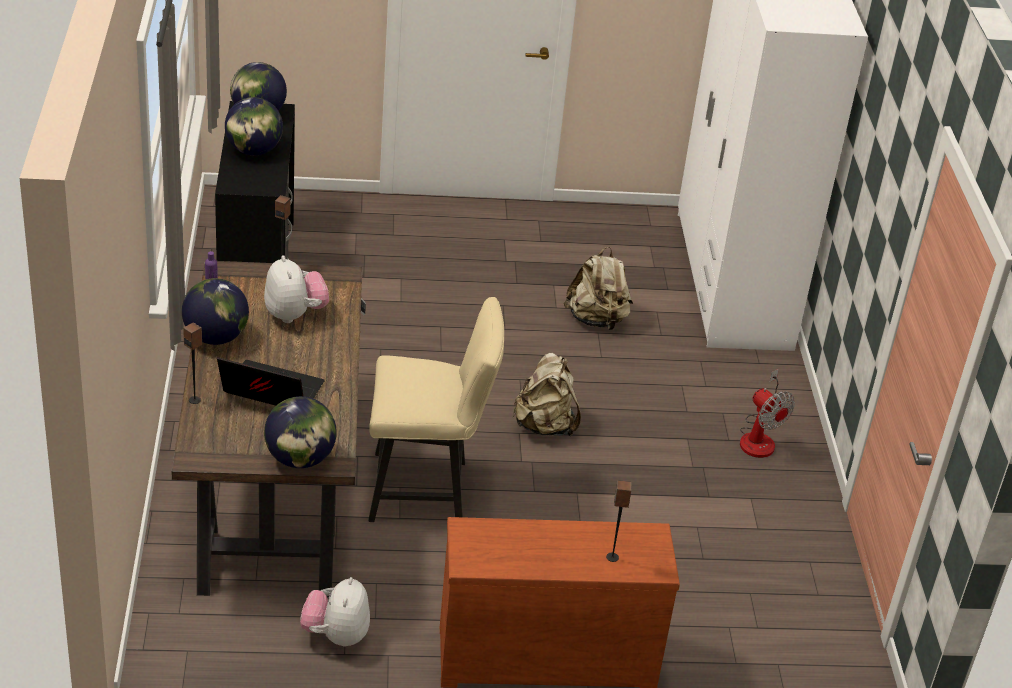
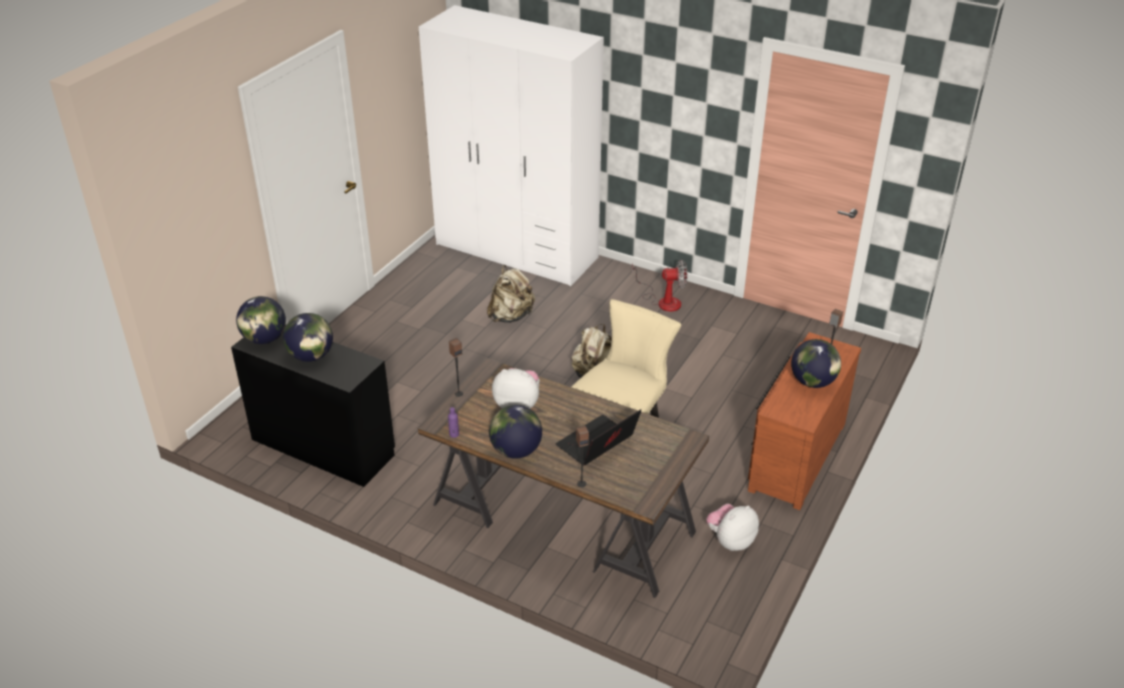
camera: 55 degrees left, 0 degrees up
(300, 459) = (677, 454): globe -> globe (813, 382)
(336, 635) = (730, 541): plush toy -> plush toy turned 105 degrees clockwise

